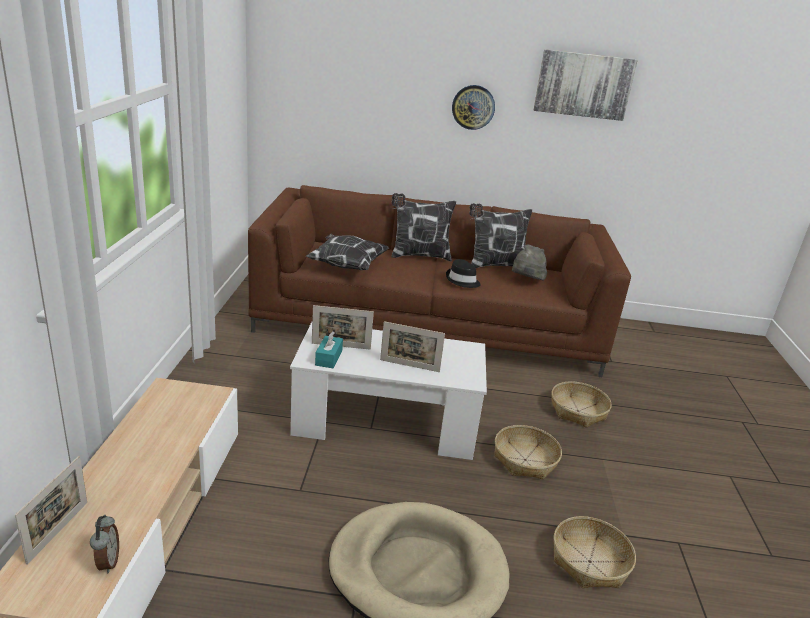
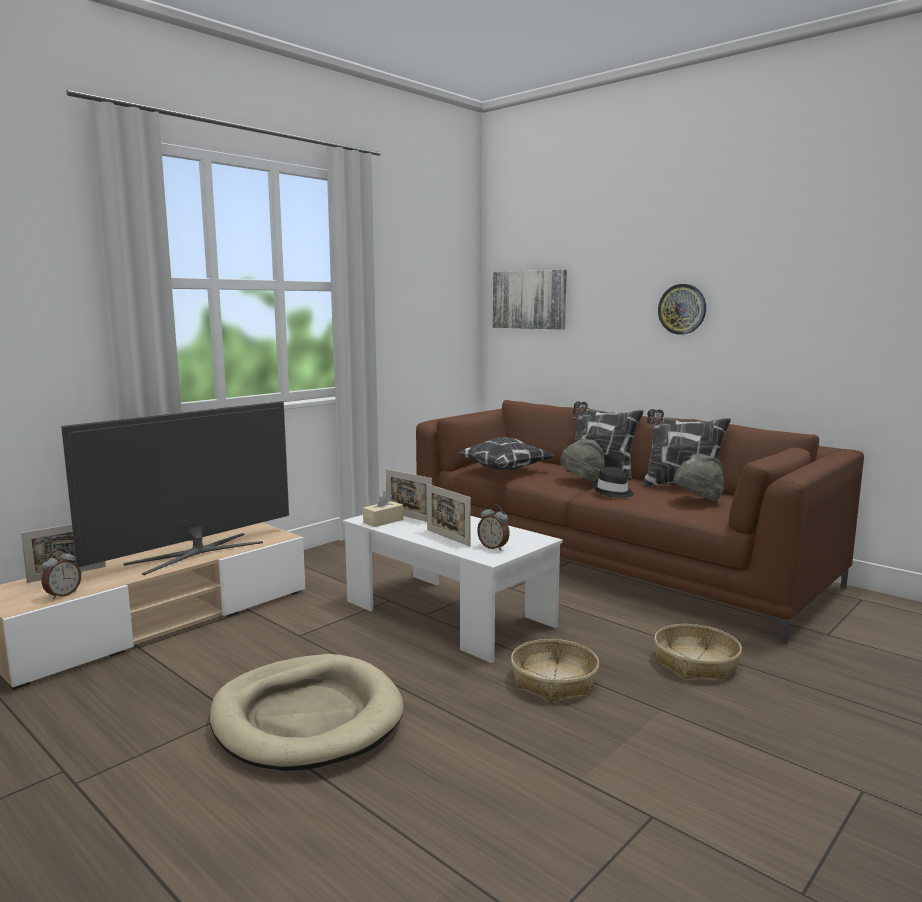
camera: 40 degrees right, 15 degrees down
(162, 445) = (196, 553): none -> television
(328, 358) = (383, 521): turquoise tissue box -> beige tissue box
(422, 270) = (582, 481): none -> grey hat
(456, 368) = (493, 547): none -> alarm clock
(583, 85) = (812, 266): picture -> picture (529, 299)
(590, 562) = (496, 782): basket -> none

